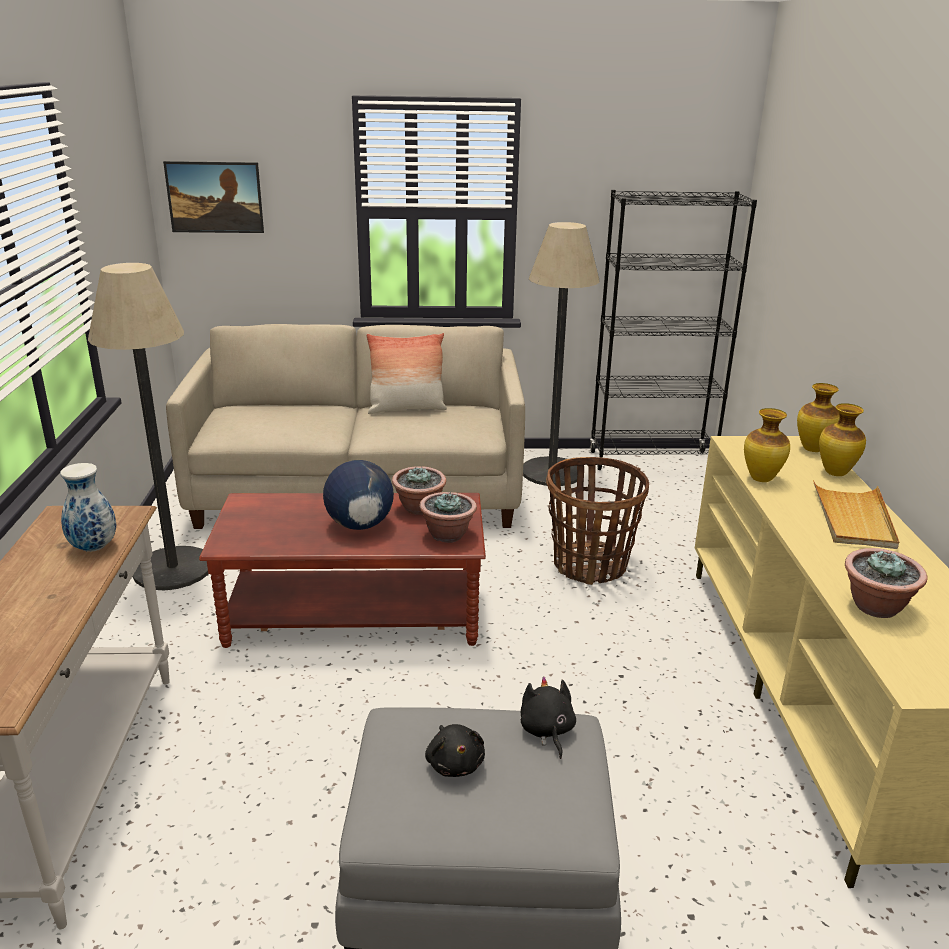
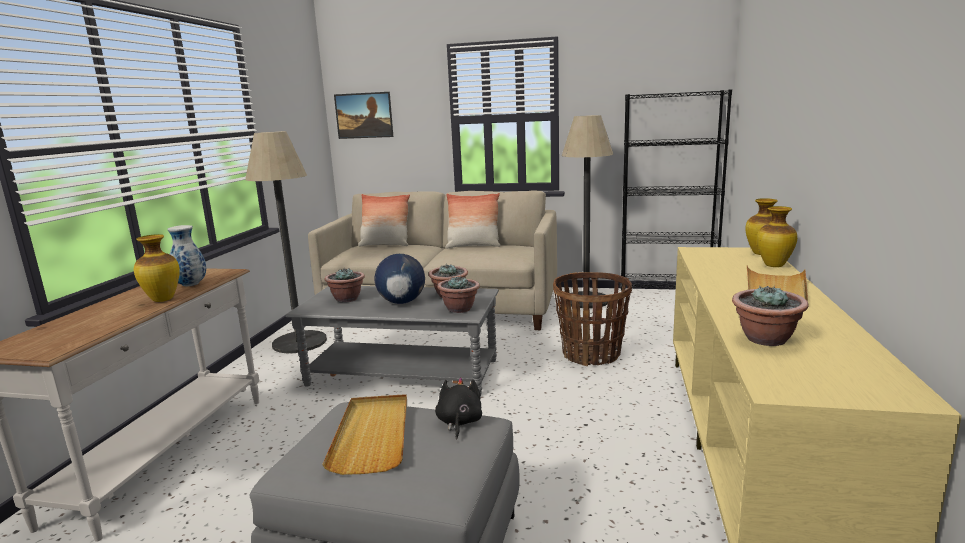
camera: 15 degrees right, 10 degrees down
(271, 407) = (385, 245): none -> pillow
(275, 522) = (347, 299): none -> potted plant
(355, 614) = (403, 373): brown coffee table -> grey coffee table
(455, 763) = (372, 435): black plush toy -> beige tray
(760, 479) = (704, 268): vase -> vase (162, 300)

